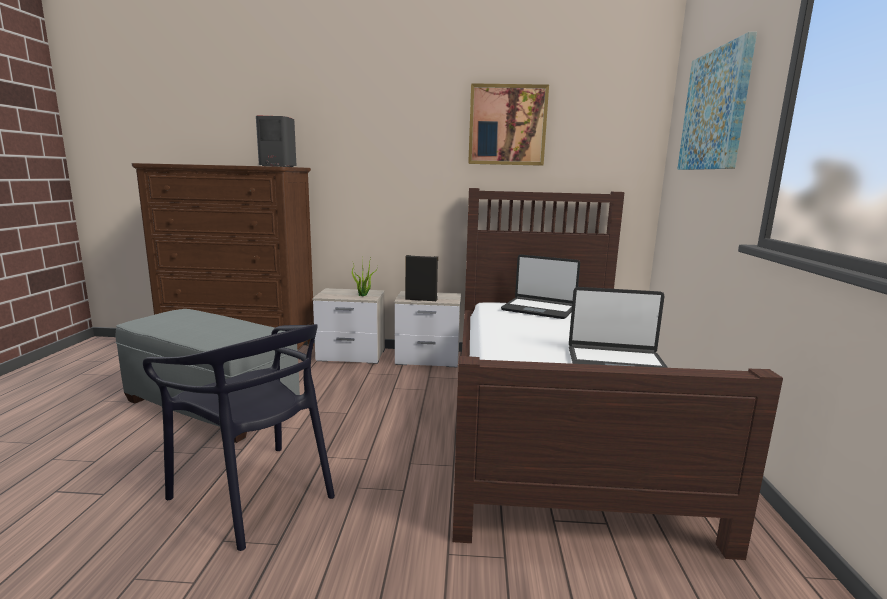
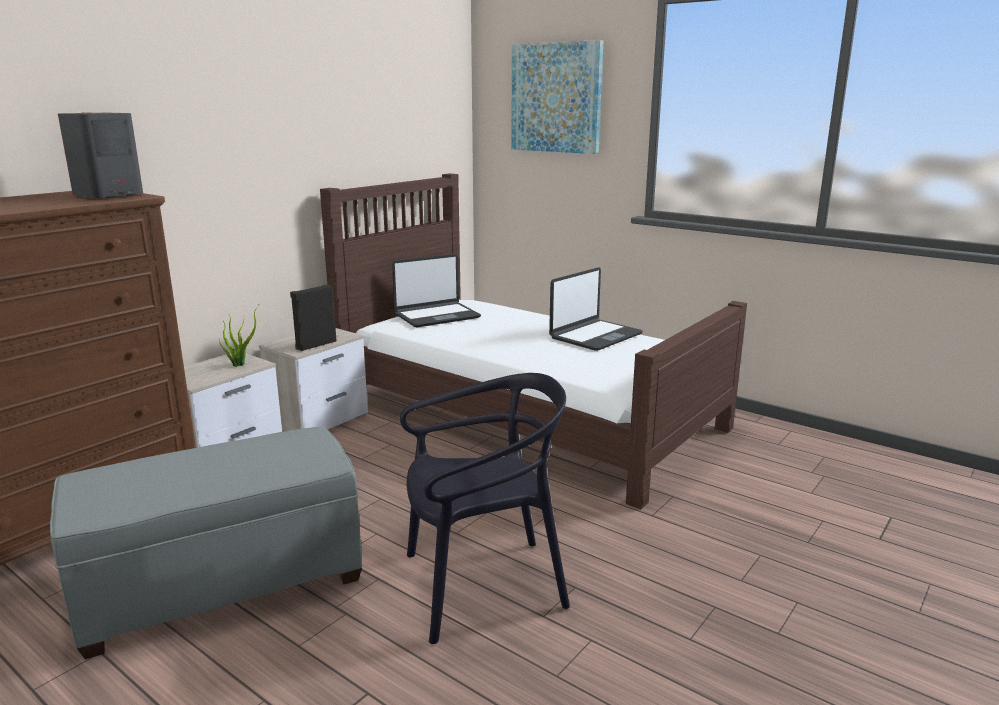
camera: 55 degrees left, 5 degrees up
(507, 125) = (346, 105): picture -> none

